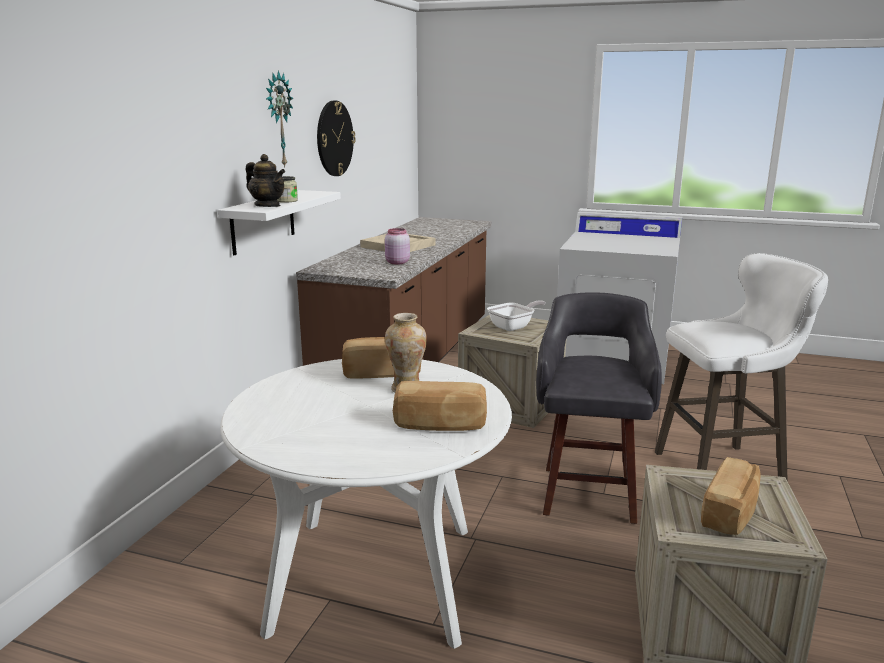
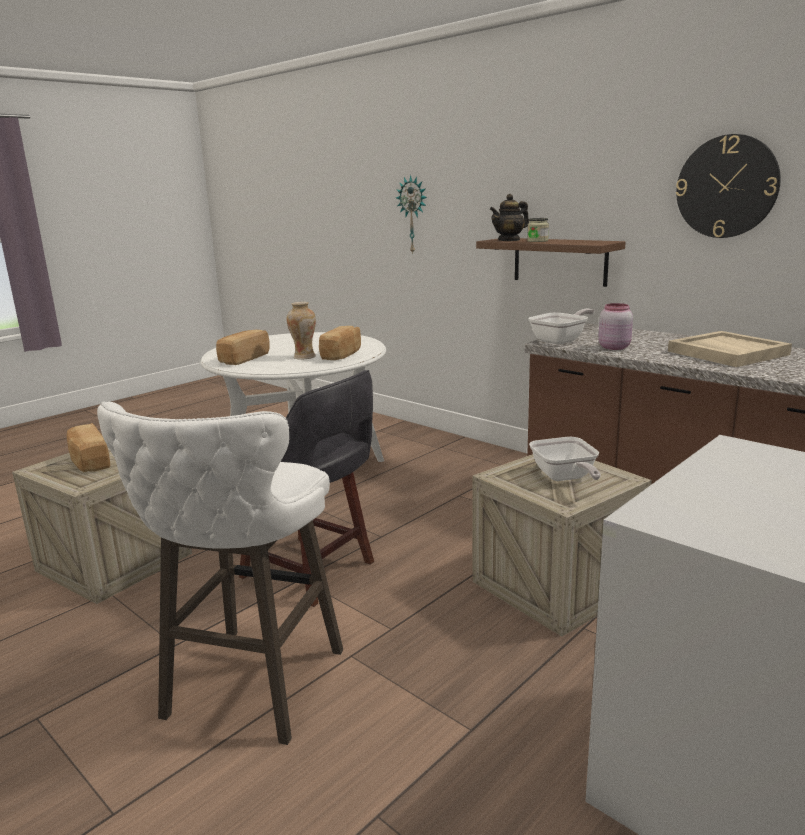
camera: 115 degrees right, 0 degrees up
(263, 221) = (559, 261): white shelf -> brown shelf
(277, 120) = (600, 162): wall clock -> wall clock (413, 215)
(379, 273) = (561, 340): none -> frying pan

